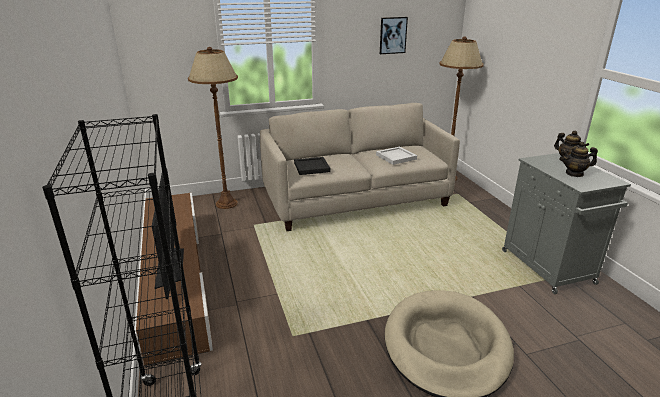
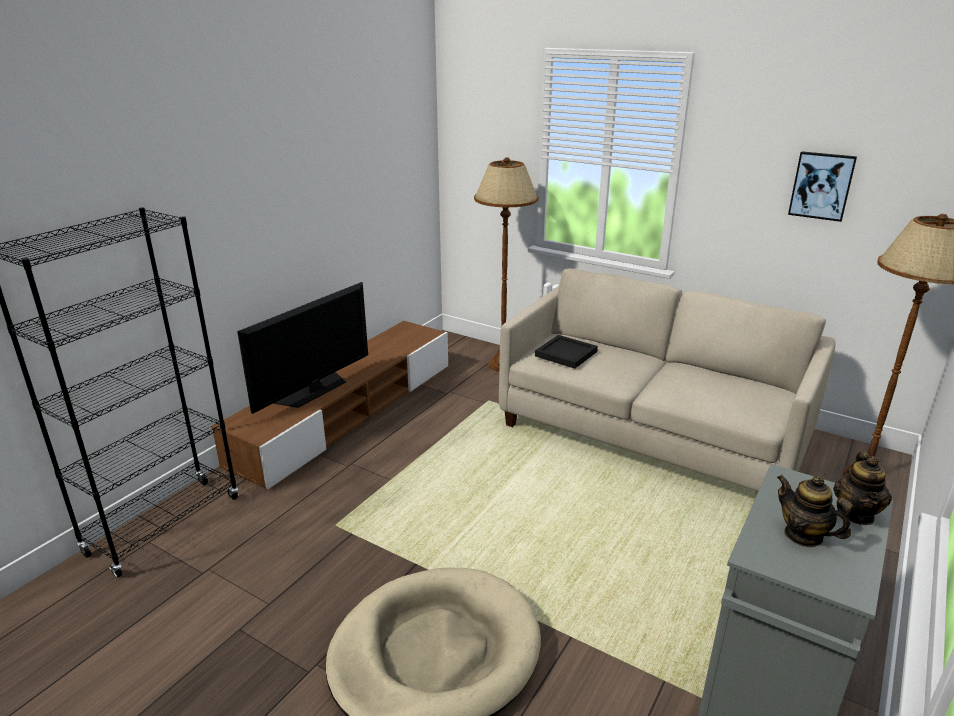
camera: 50 degrees right, 0 degrees up
(396, 157) = (704, 389): white tray -> none

